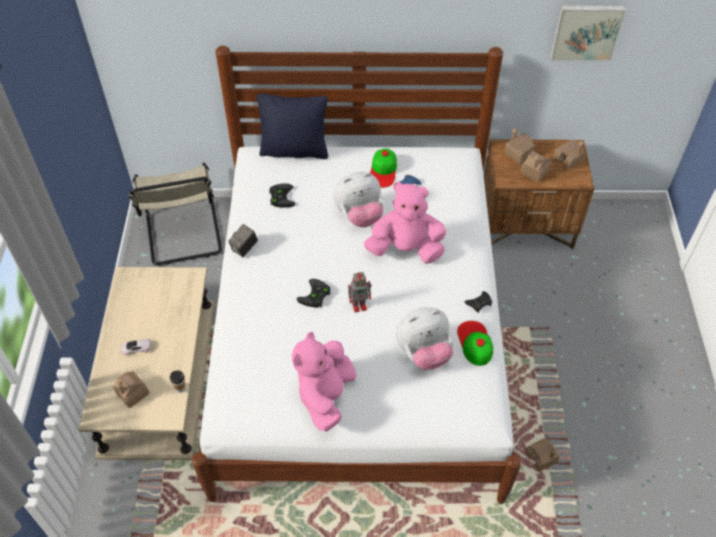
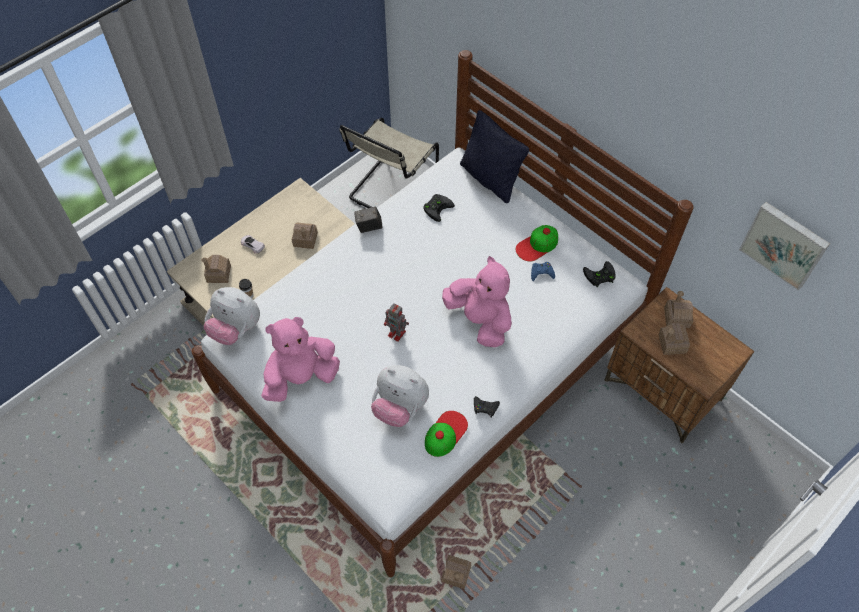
camera: 45 degrees right, 5 degrees up
(315, 296) = (374, 301): black game controller -> black game controller (599, 276)
(359, 216) = (476, 266): plush toy -> plush toy (236, 329)
(568, 160) = (716, 357): toy house -> toy house (305, 239)

